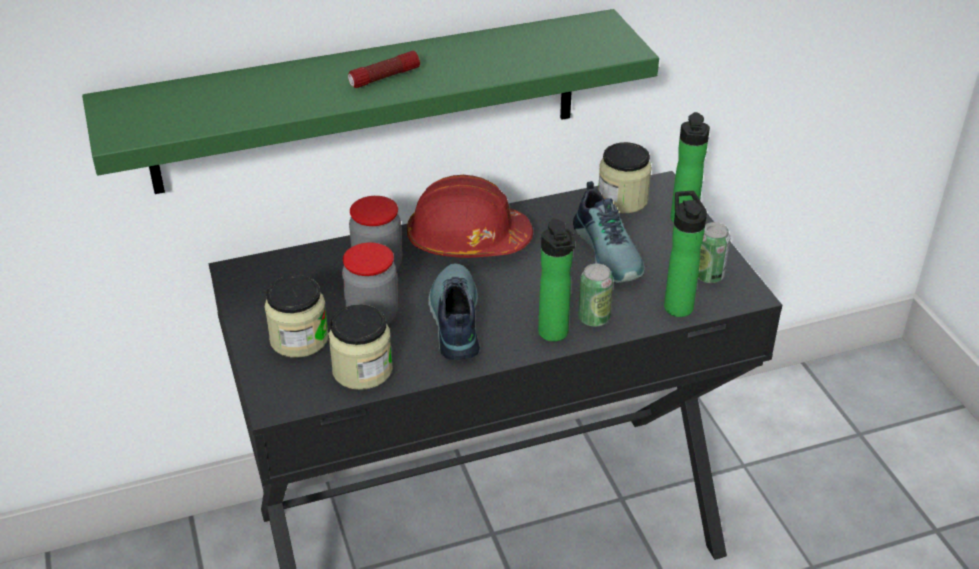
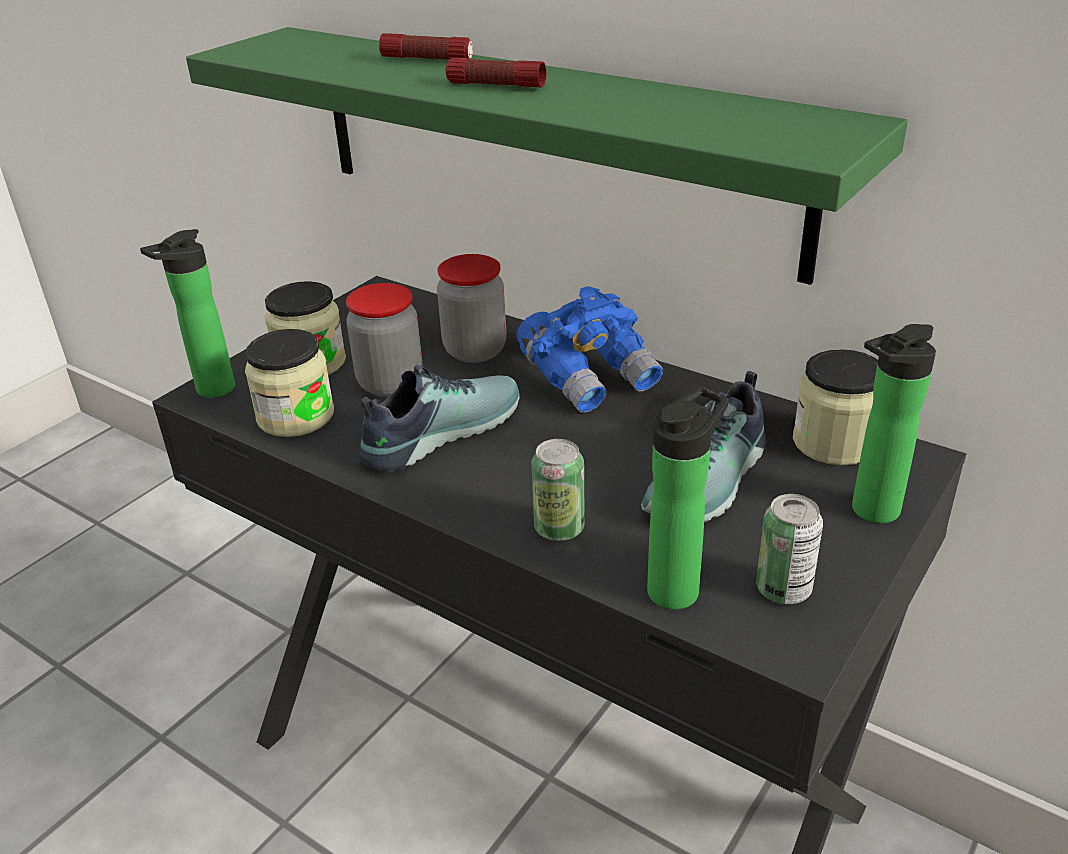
camera: 55 degrees right, 5 degrees down
(285, 77) = (427, 59): none -> flashlight
(467, 240) = (590, 378): red hard hat -> blue binoculars
(554, 335) = (490, 512): bottle -> bottle (210, 391)

